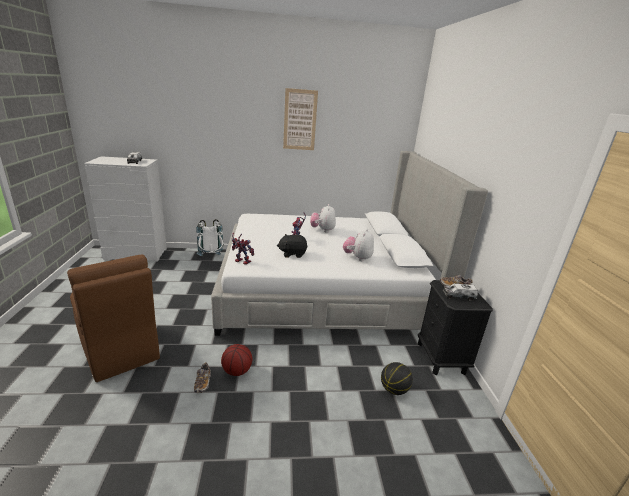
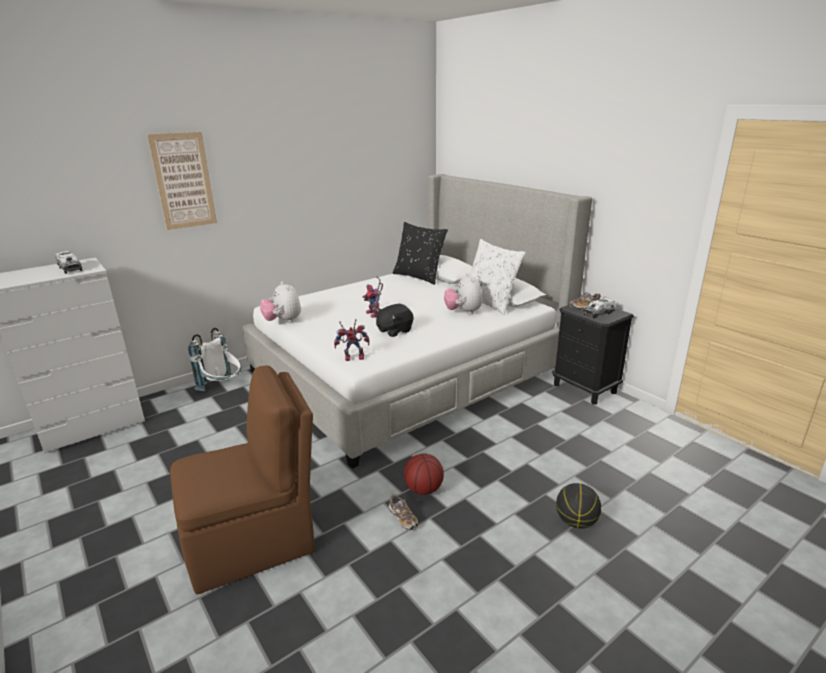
camera: 30 degrees left, 0 degrees up
(120, 351) = (253, 541): brown chair -> brown chair turned 45 degrees counterclockwise
(300, 120) = (302, 156): picture -> picture (183, 181)
(322, 230) = (385, 296): plush toy -> plush toy (283, 321)
(365, 225) = (419, 277): none -> black pillow
(387, 258) = (490, 303): none -> white pillow
(394, 390) = (579, 432): basketball -> basketball (576, 522)

